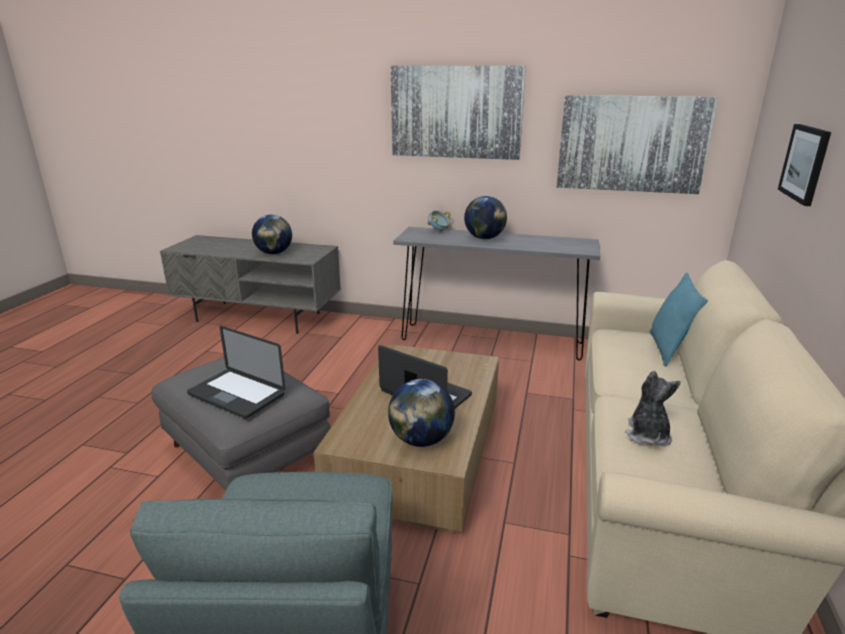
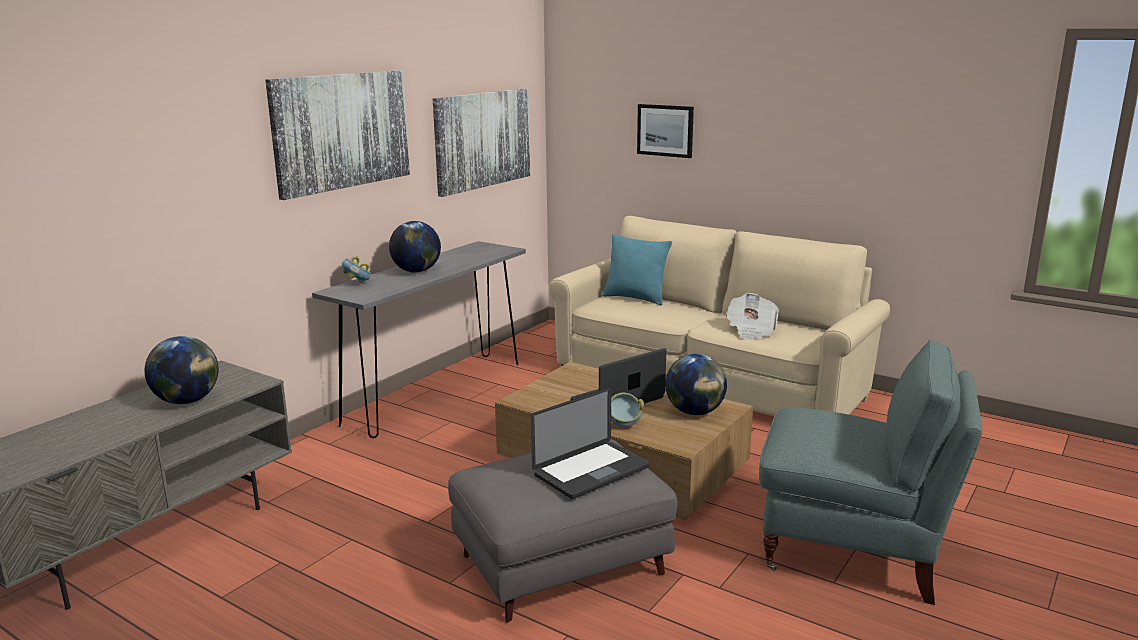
camera: 70 degrees left, 5 degrees down
(371, 405) = (623, 425): none -> bowl
(647, 435) = (751, 331): plush toy -> newspaper

